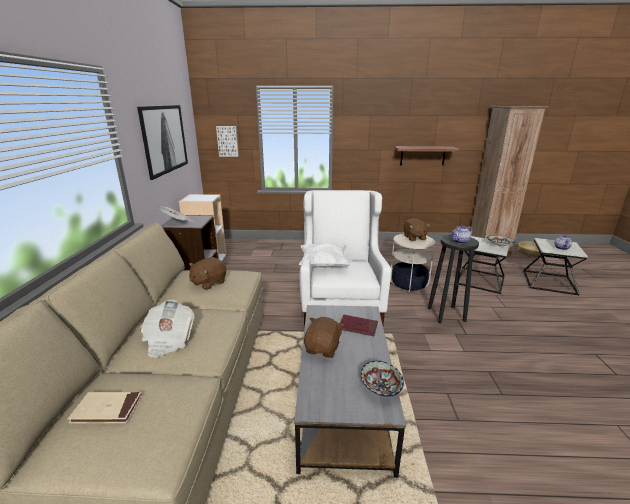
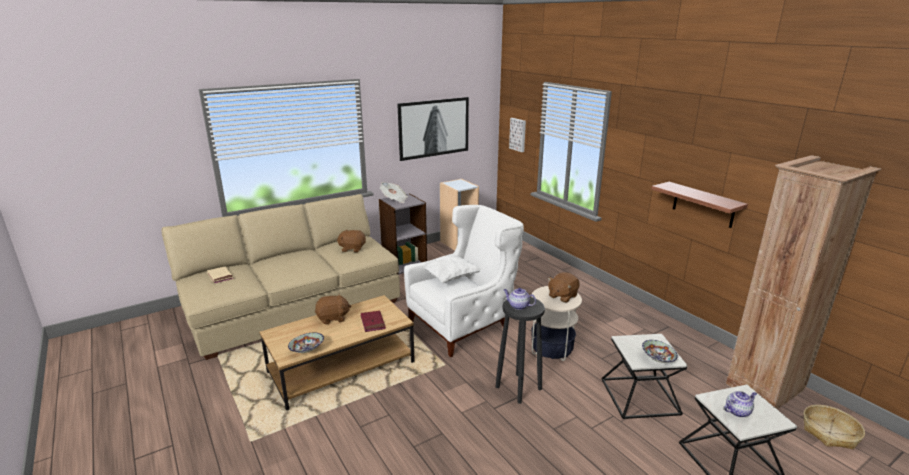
camera: 55 degrees right, 0 degrees up
(168, 340) = (281, 265): newspaper -> none
(342, 399) = (341, 367): grey coffee table -> brown coffee table

